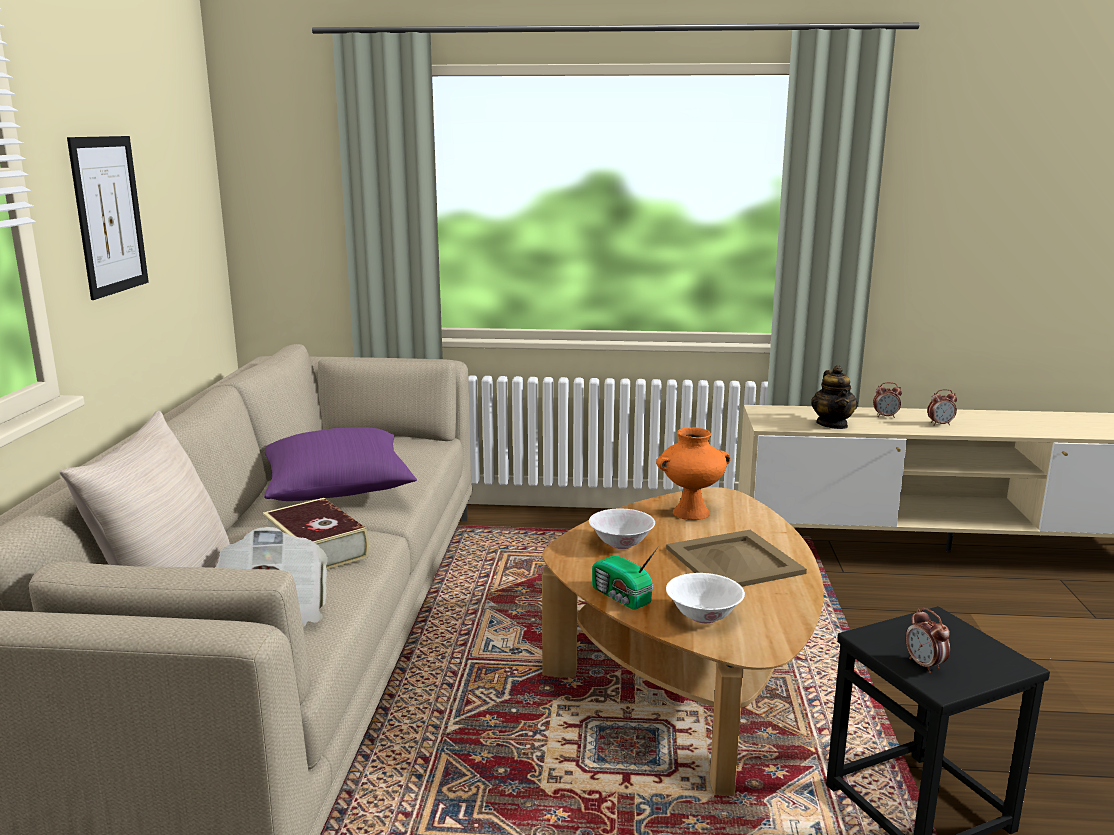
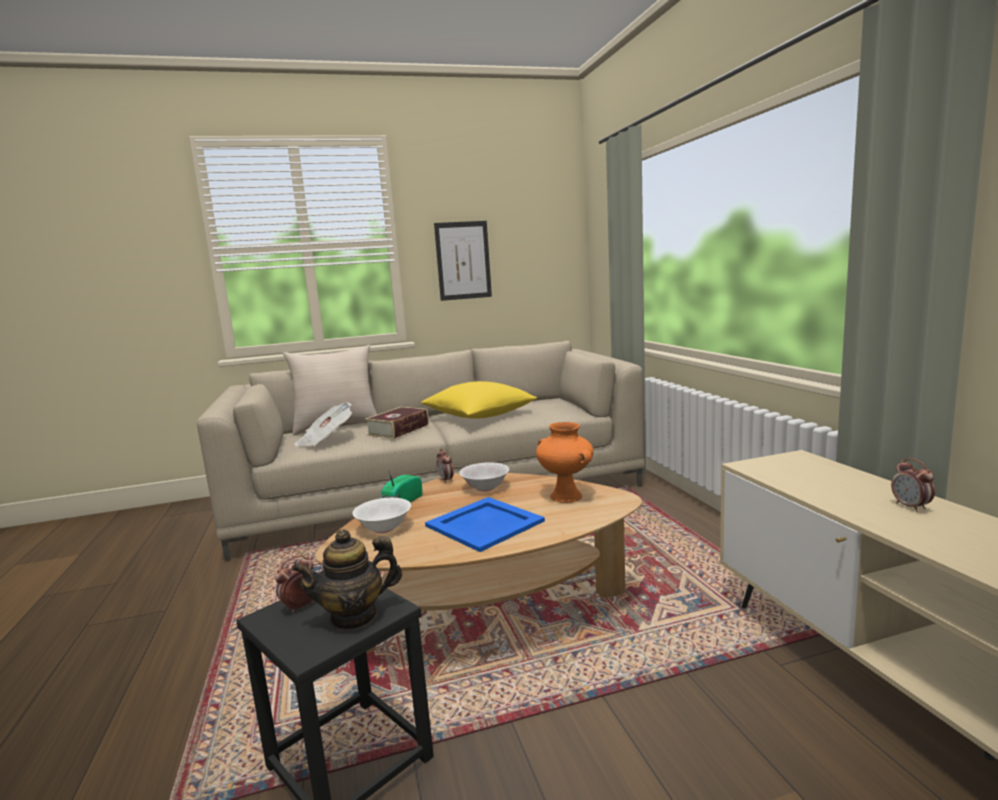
camera: 70 degrees right, 5 degrees down
(337, 488) = (479, 415): purple pillow -> yellow pillow
(734, 560) = (485, 523): beige tray -> blue tray
(832, 424) = (810, 487): teapot -> teapot (354, 617)
(940, 424) = (954, 540): alarm clock -> alarm clock (446, 480)

